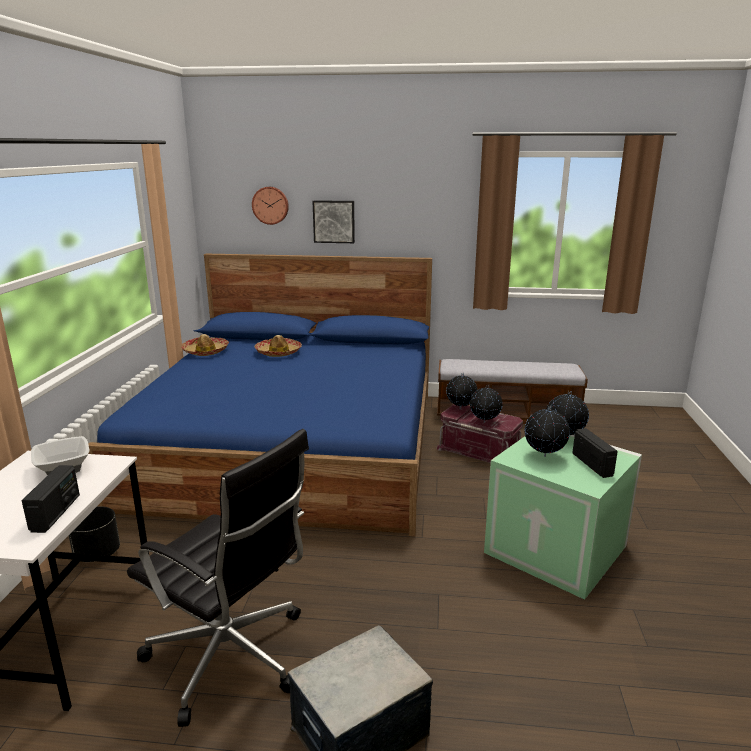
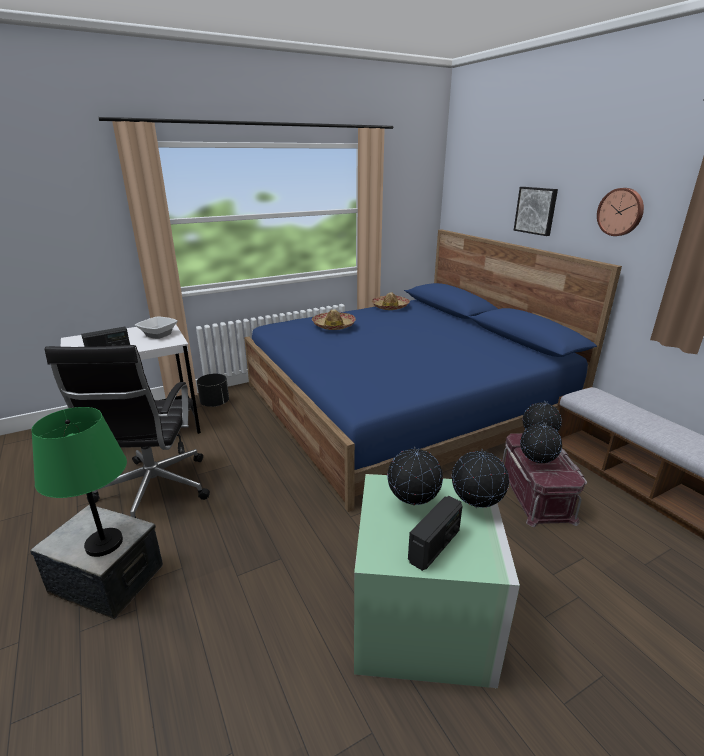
camera: 55 degrees right, 5 degrees up
(270, 205) = (490, 189): wall clock -> wall clock (621, 212)
(278, 352) = (430, 323): hat -> hat (333, 326)
(381, 667) = (104, 543): none -> green table lamp

